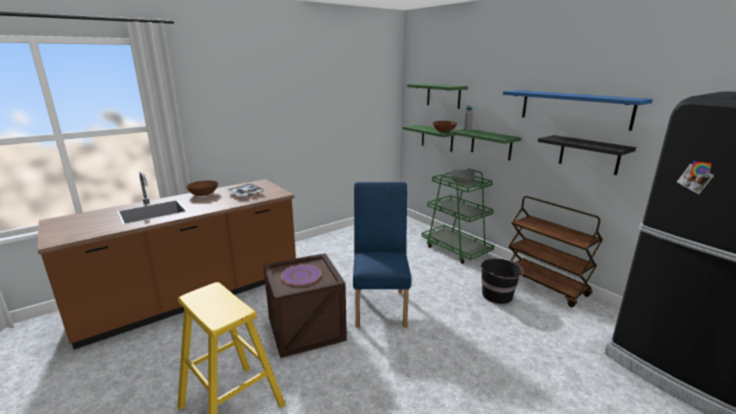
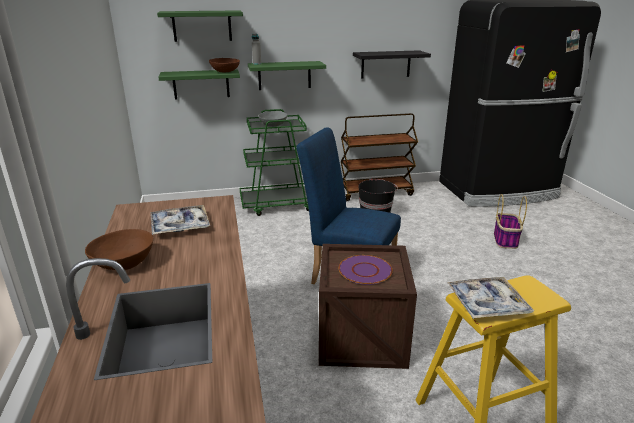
camera: 65 degrees left, 5 degrees up
(206, 295) = (487, 304): none -> tray
(552, 396) = (505, 240): none -> basket
(574, 108) = (368, 24): blue shelf -> none

